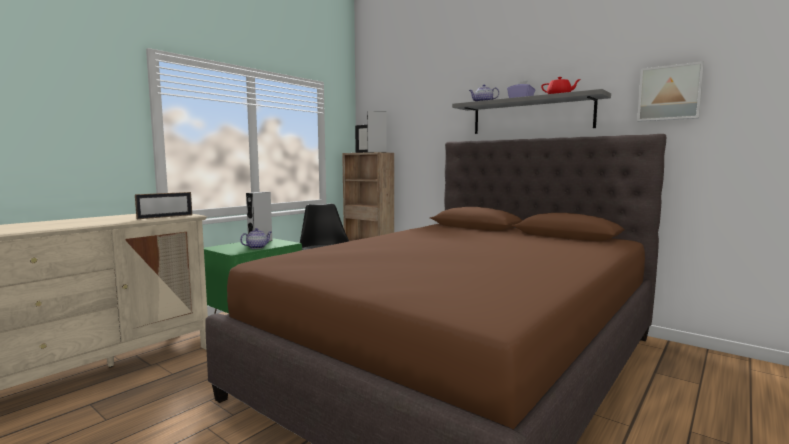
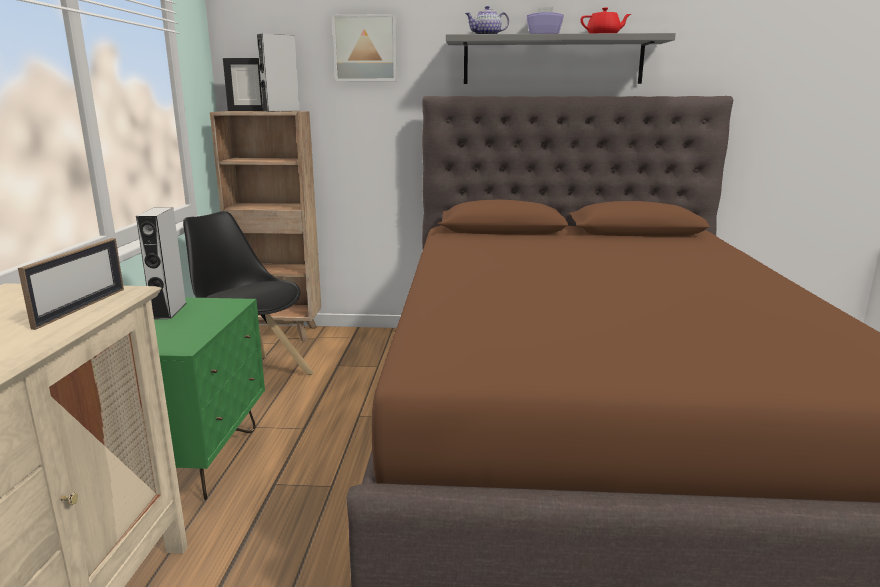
camera: 35 degrees left, 10 degrees up
(257, 247) = (199, 325): teapot -> none
(669, 93) = (729, 43): picture -> picture (365, 48)

